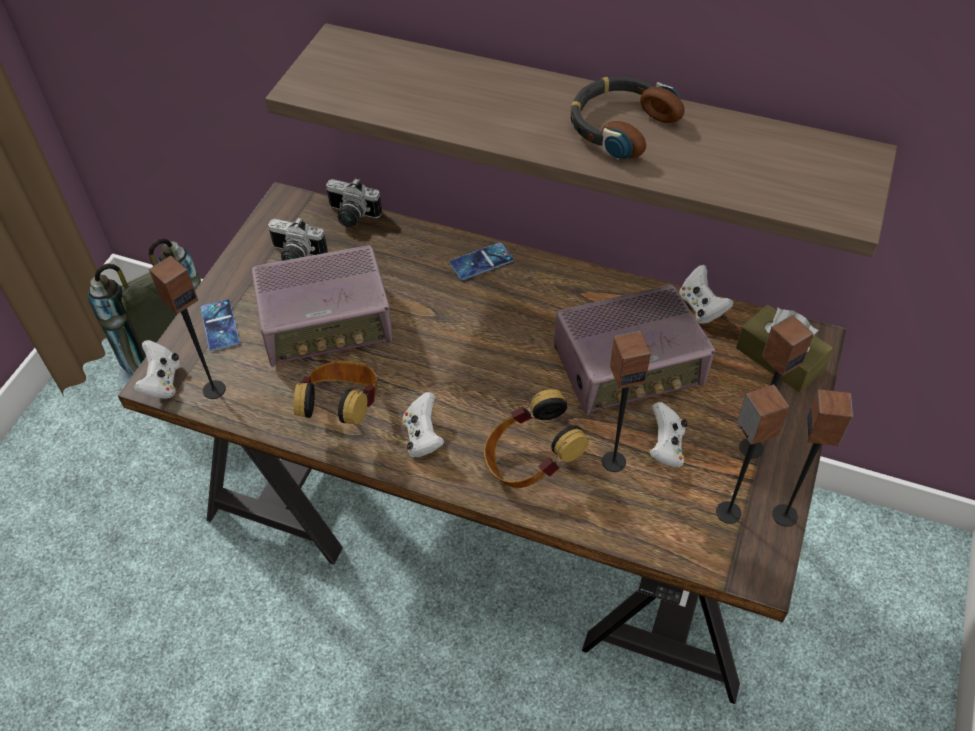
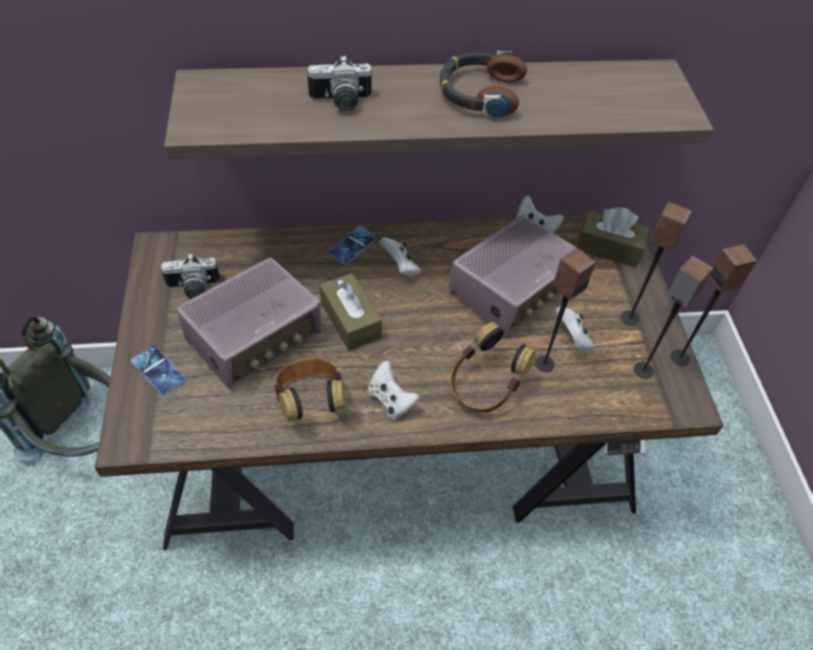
camera: 30 degrees left, 0 degrees up
(162, 382) = (132, 439): white game controller -> white game controller (401, 267)
(214, 389) = (186, 428): speaker -> none
(351, 216) = (223, 242): camera -> camera (341, 103)
(431, 340) = (350, 320): none -> brown tissue box

